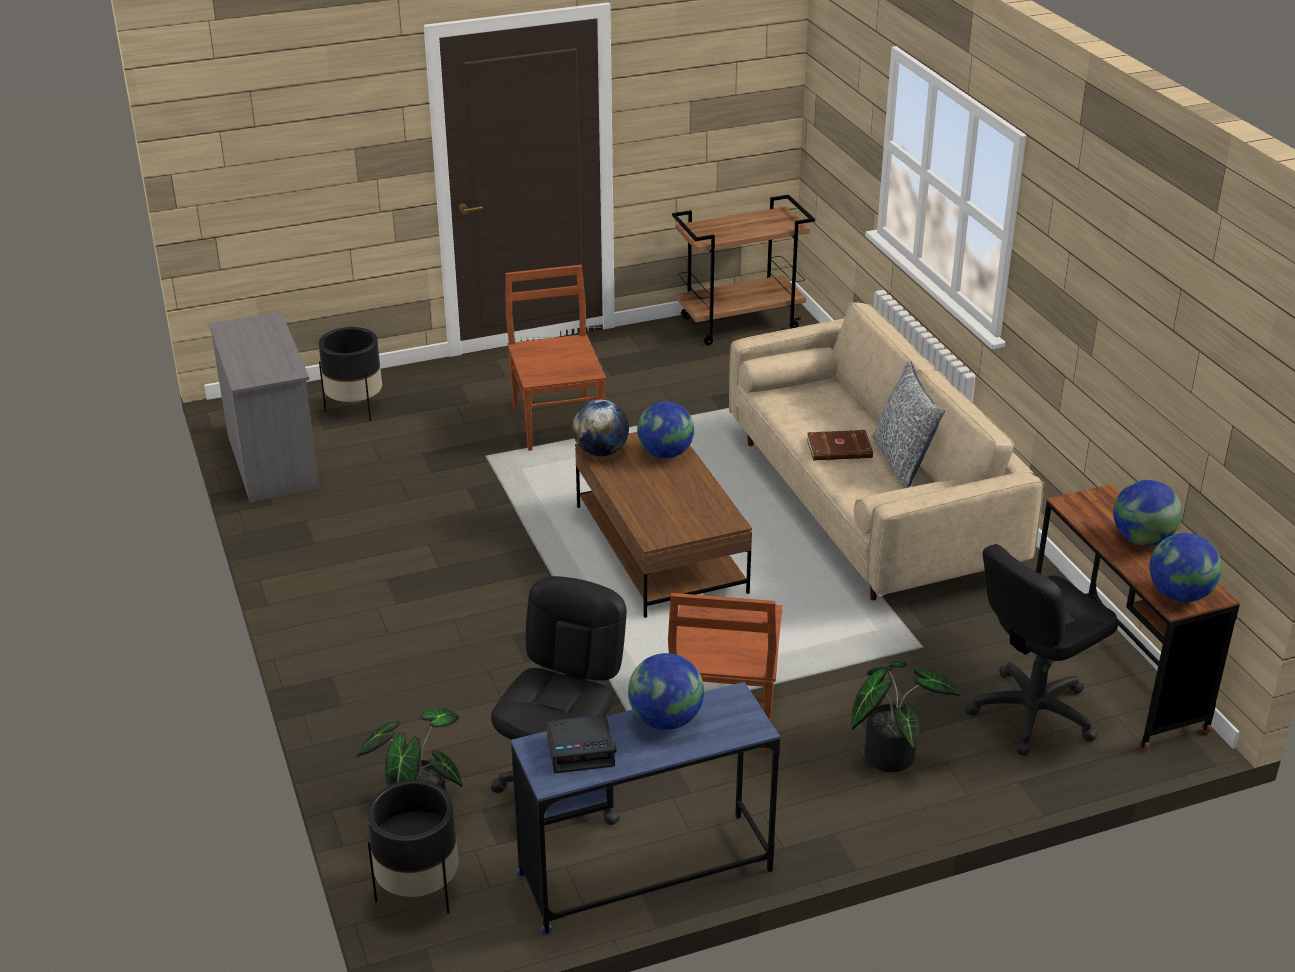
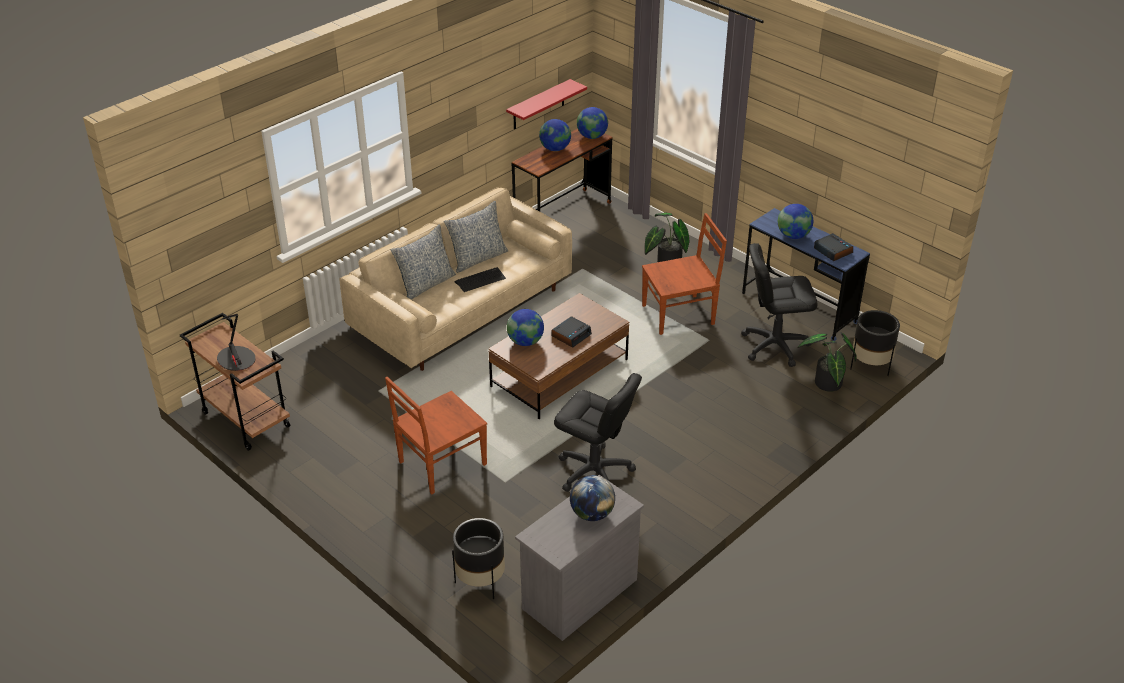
camera: 115 degrees left, 5 degrees up
(601, 452) = (540, 367): globe -> globe (592, 514)
(651, 493) = (571, 335): none -> alarm clock
(727, 226) = (236, 360): none -> table lamp
(840, 449) = (480, 280): brown book -> keyboard
(859, 408) = (426, 284): none -> pillow
(1032, 713) = (607, 232): black office chair -> black office chair (594, 472)
(1179, 448) = (538, 105): none -> red shelf

